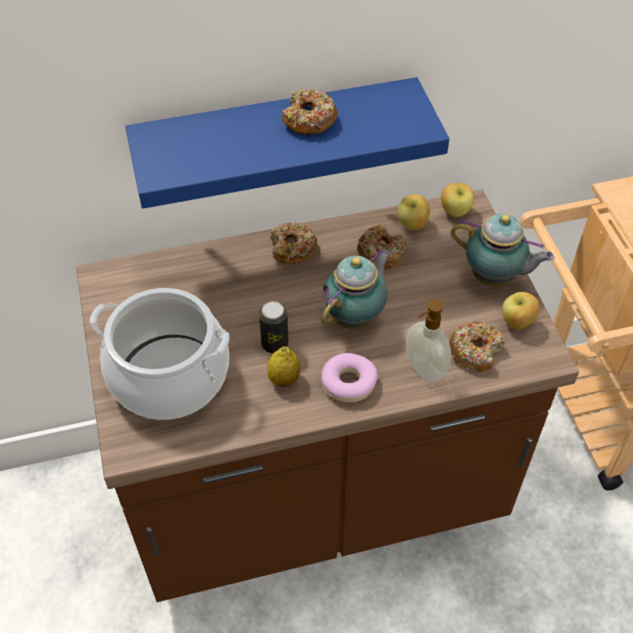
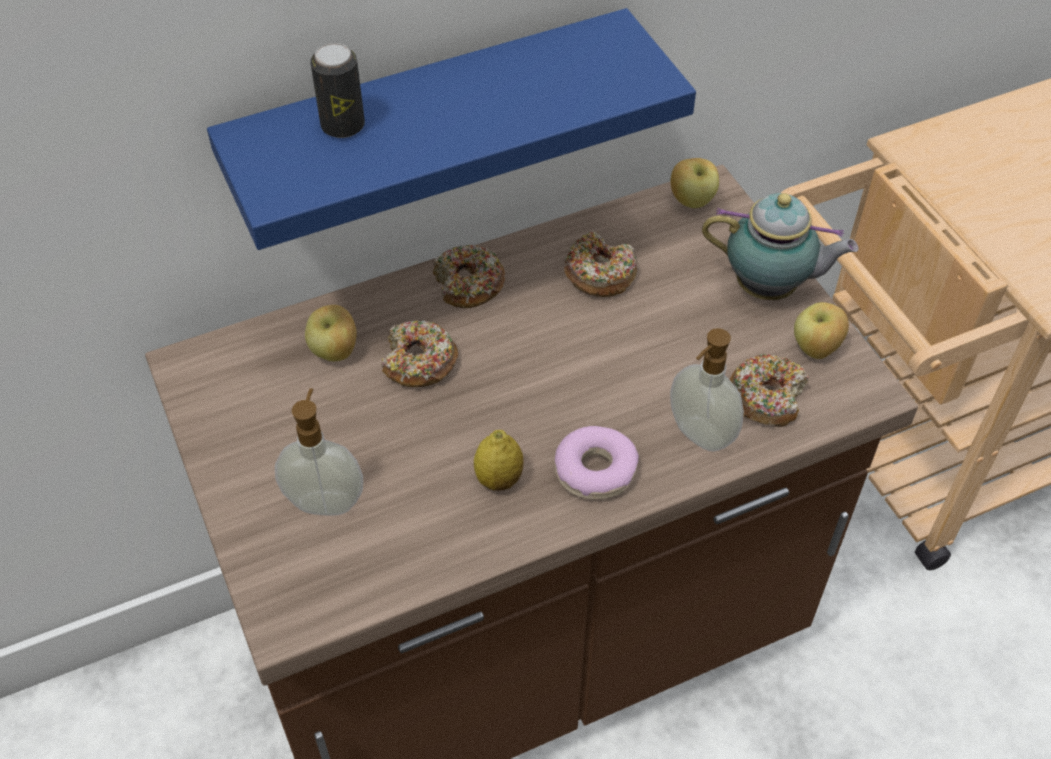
camera: 10 degrees left, 0 degrees up
(169, 377) = (325, 500): cooking pot -> soap dispenser
(274, 343) = (473, 428): can -> can (343, 125)
(309, 120) = (485, 88): donut -> donut (419, 363)
(356, 316) = (583, 372): teapot -> none
(412, 224) = (635, 227): apple -> apple (335, 352)

